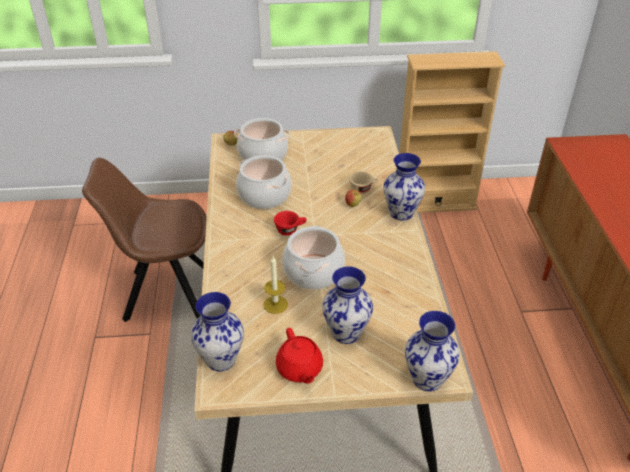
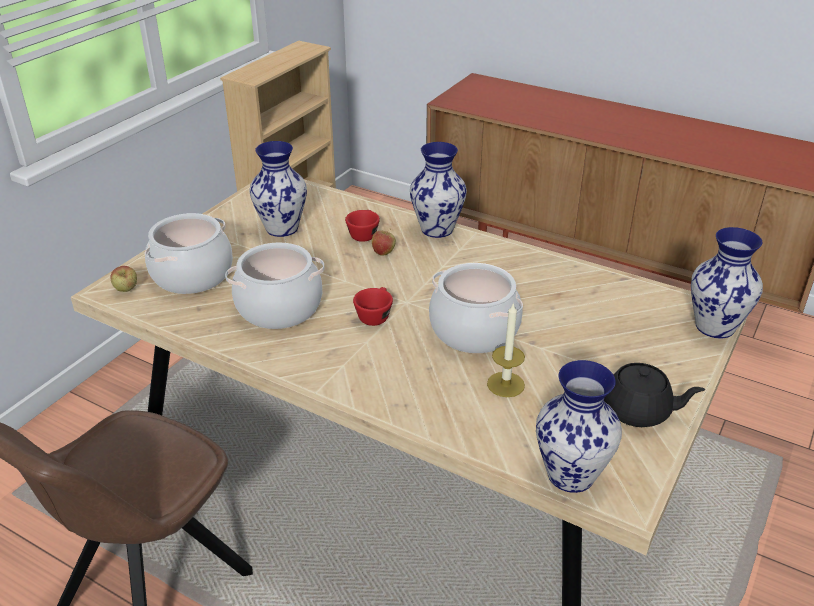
camera: 55 degrees left, 5 degrees down
(299, 369) = (637, 411): red teapot -> black teapot
(346, 332) = (602, 350): vase -> vase (281, 228)
(363, 189) = (363, 234): beige cup -> red cup

